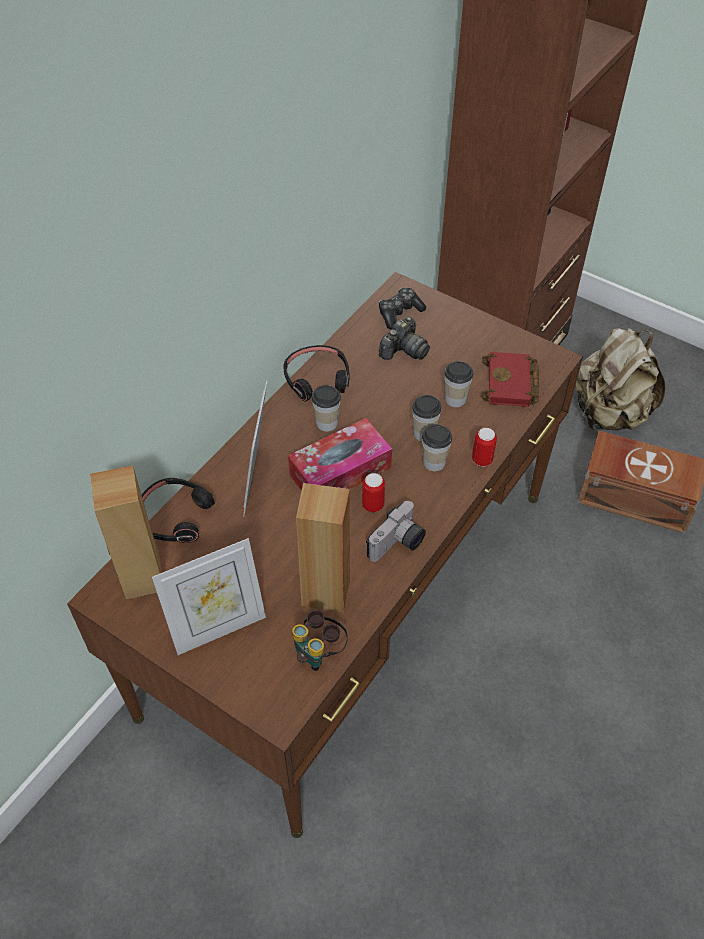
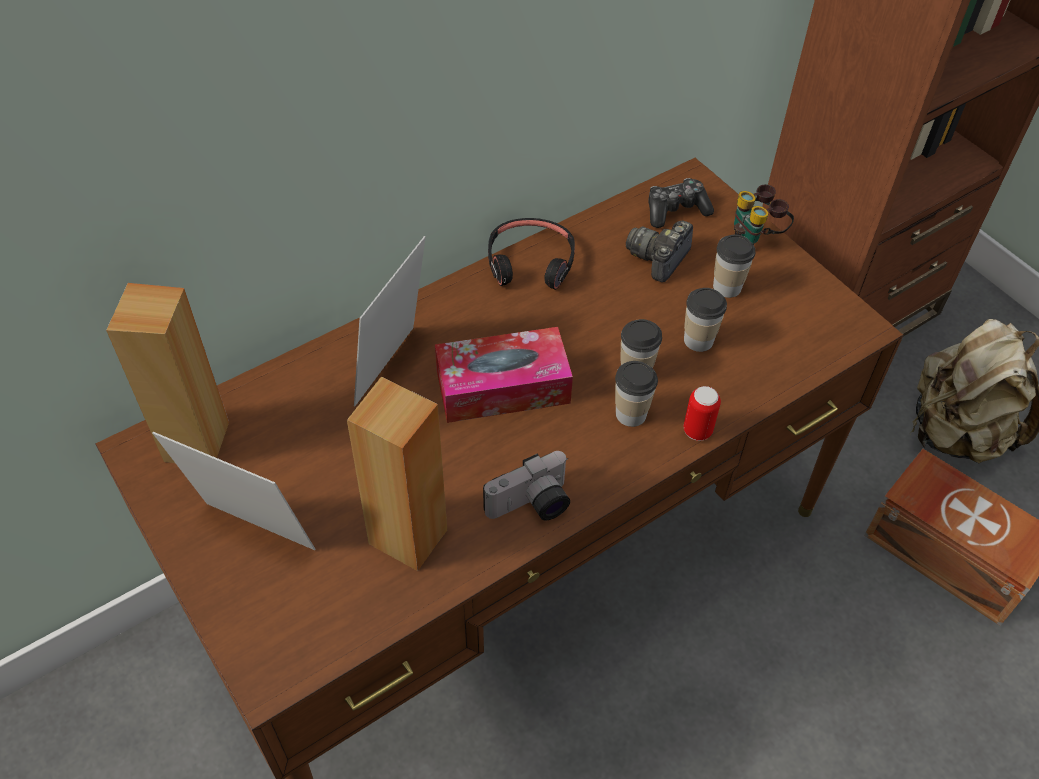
camera: 20 degrees right, 0 degrees up
(174, 516) = (272, 379): black headphones -> none
(218, 628) = (253, 536): picture frame -> picture frame turned 150 degrees counterclockwise
(319, 652) = (361, 613): binoculars -> binoculars (756, 238)
(327, 423) = (515, 321): cup -> cup (727, 287)
(373, 505) = (523, 444): can -> none
(404, 350) = (659, 258): camera -> camera turned 150 degrees clockwise
(511, 385) = (784, 344): red book -> none

